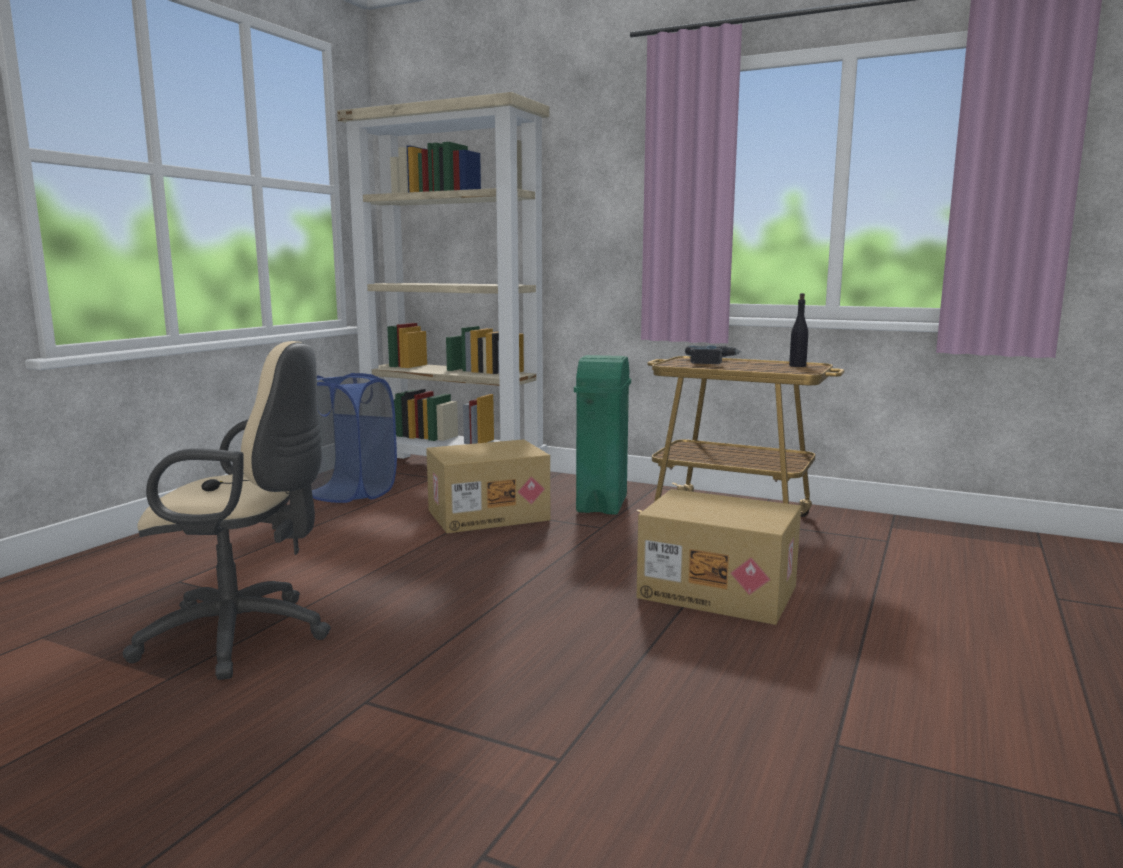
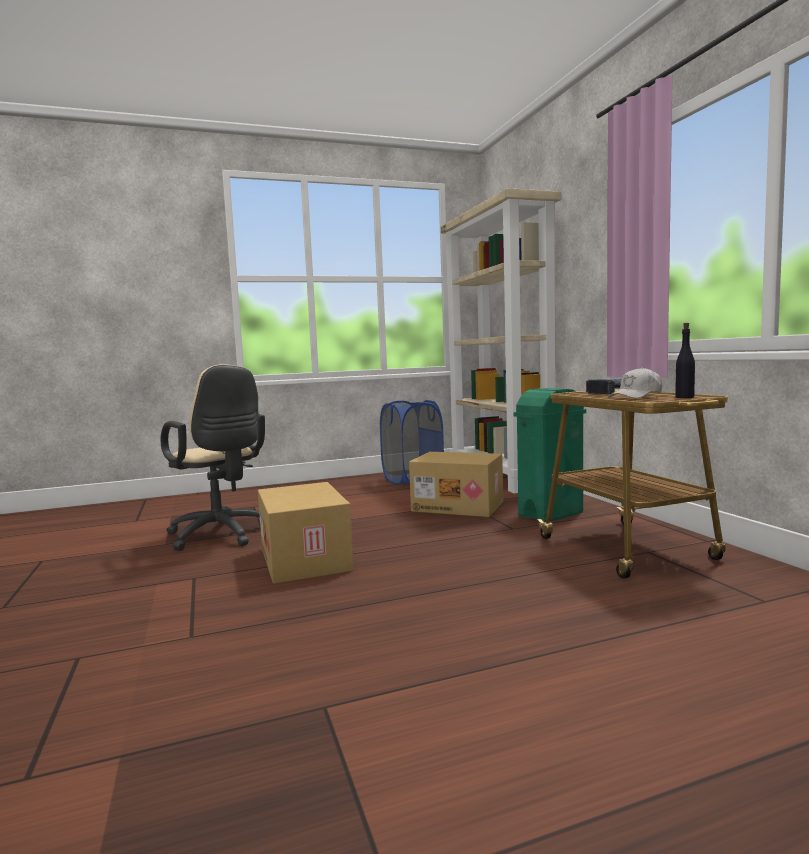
camera: 45 degrees right, 5 degrees down
(719, 591) = (493, 589): cardboard box -> cardboard box (307, 559)
(761, 366) = (636, 396): none -> white cap

